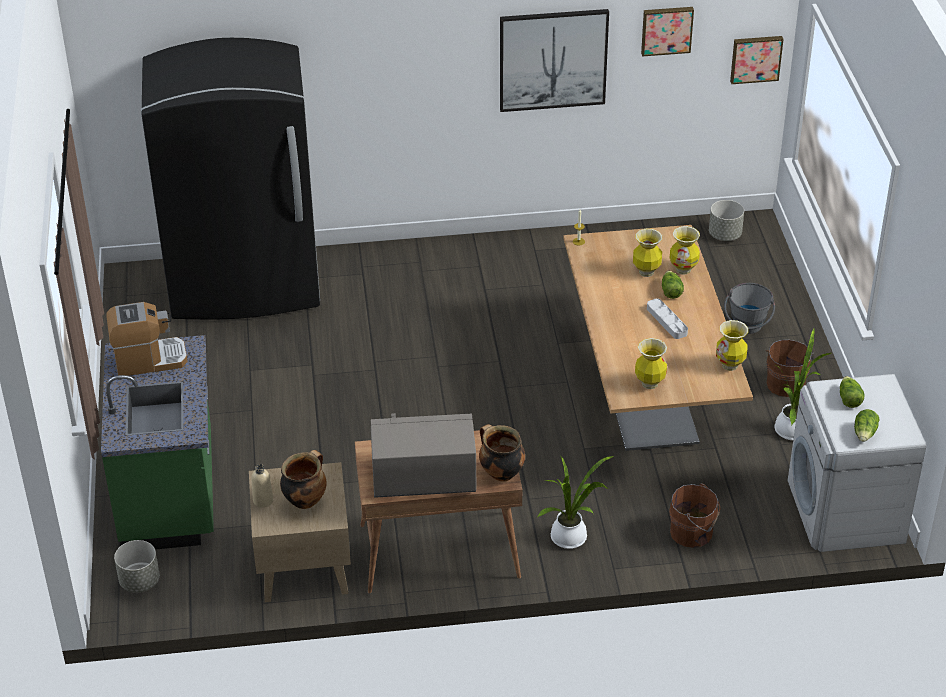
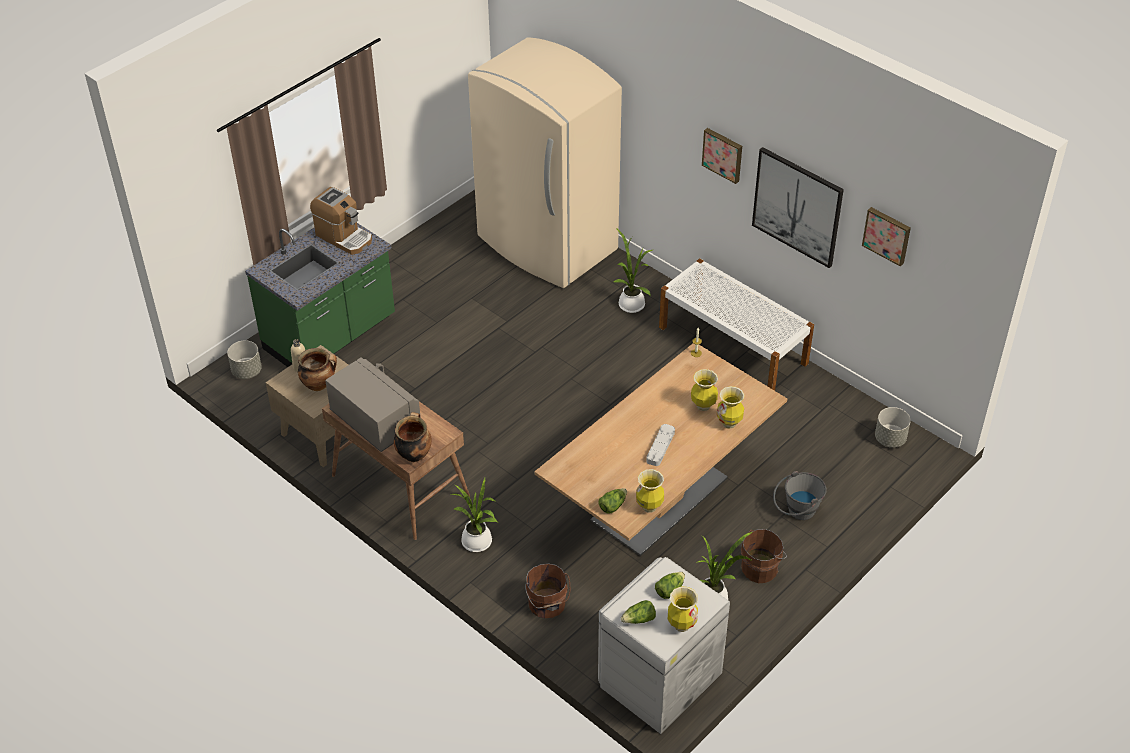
camera: 50 degrees right, 5 degrees up
(245, 286) = (546, 245): black fridge -> beige fridge
(391, 279) = (630, 303): none -> potted plant
(518, 252) = (733, 345): none -> white bench
(649, 383) = (582, 475): vase -> vase (681, 625)
(670, 291) = (696, 430): lettuce -> lettuce (612, 505)
(755, 58) = (958, 305): picture -> picture (723, 154)

